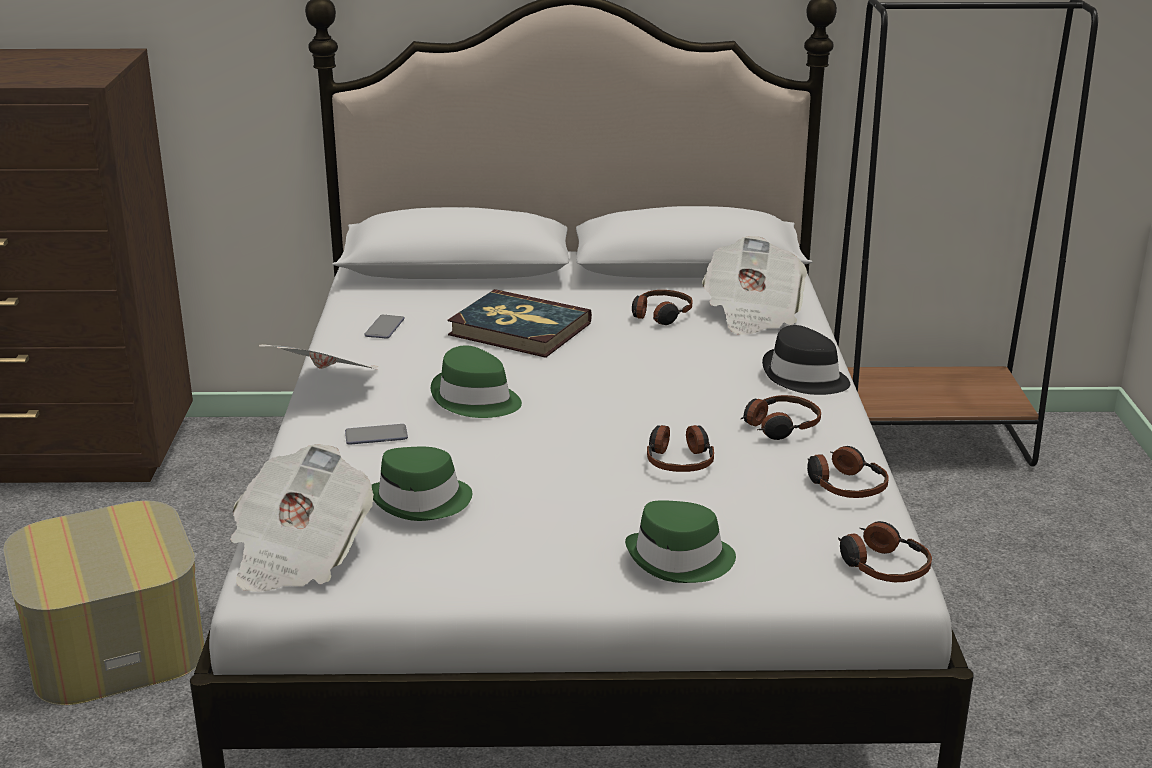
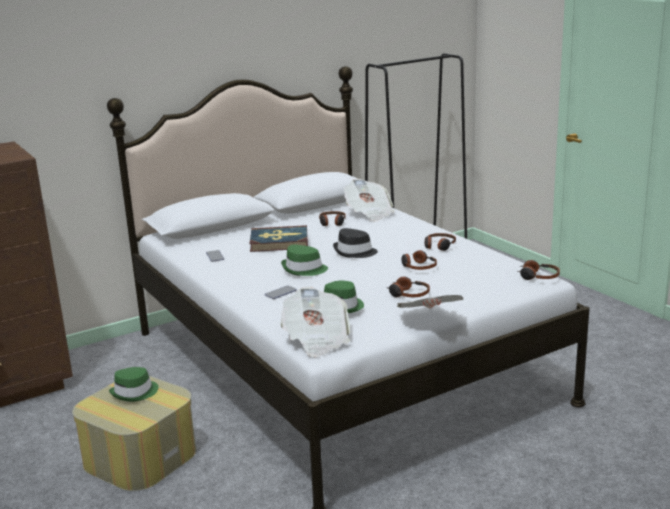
camera: 30 degrees left, 5 degrees down
(327, 386) = (226, 283): newspaper -> newspaper (429, 319)
(680, 560) = (469, 295): green hat -> green hat (135, 392)
(804, 377) = (422, 229): black hat -> black hat (354, 252)
(844, 485) = (490, 257): headphones -> headphones (408, 294)

